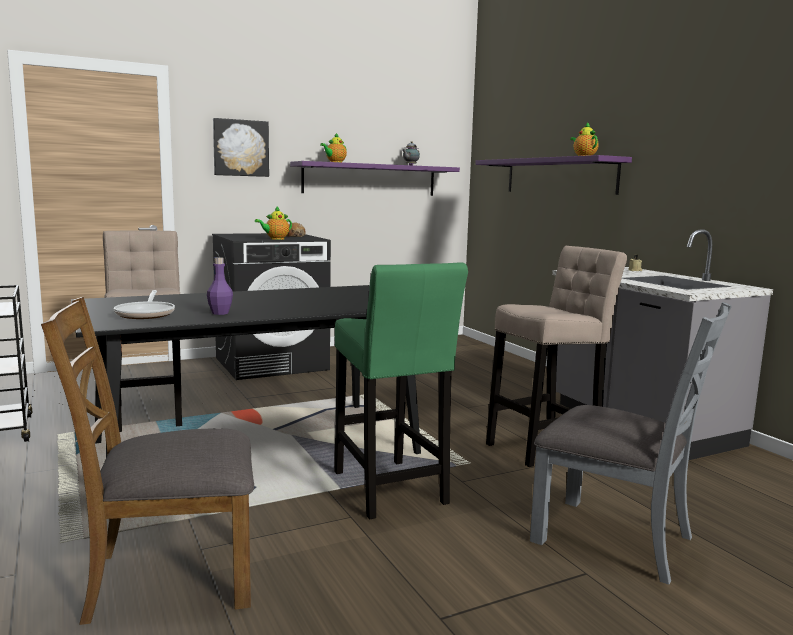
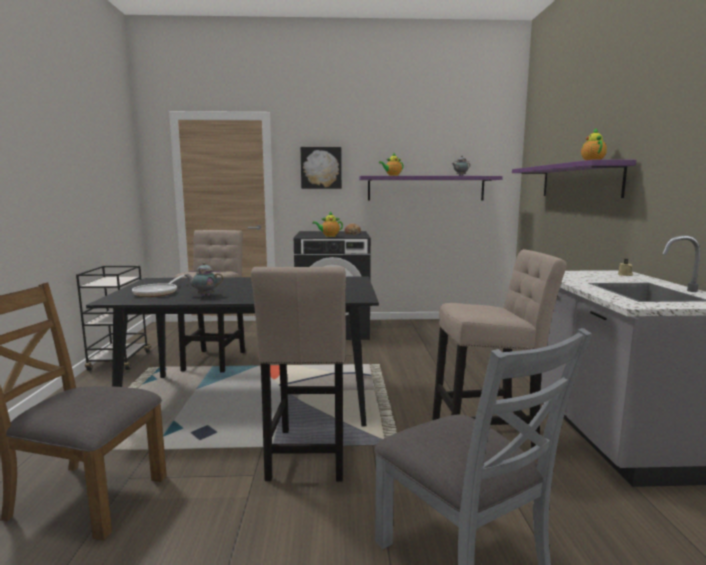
camera: 25 degrees right, 0 degrees up
(220, 313) = (204, 295): purple bottle -> teapot
(390, 491) = (307, 457): green stool -> beige stool

